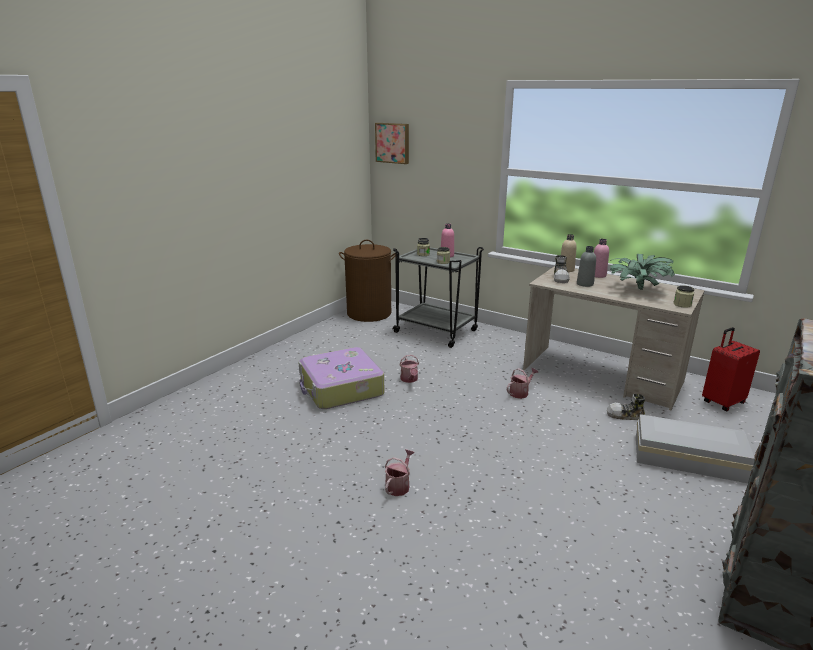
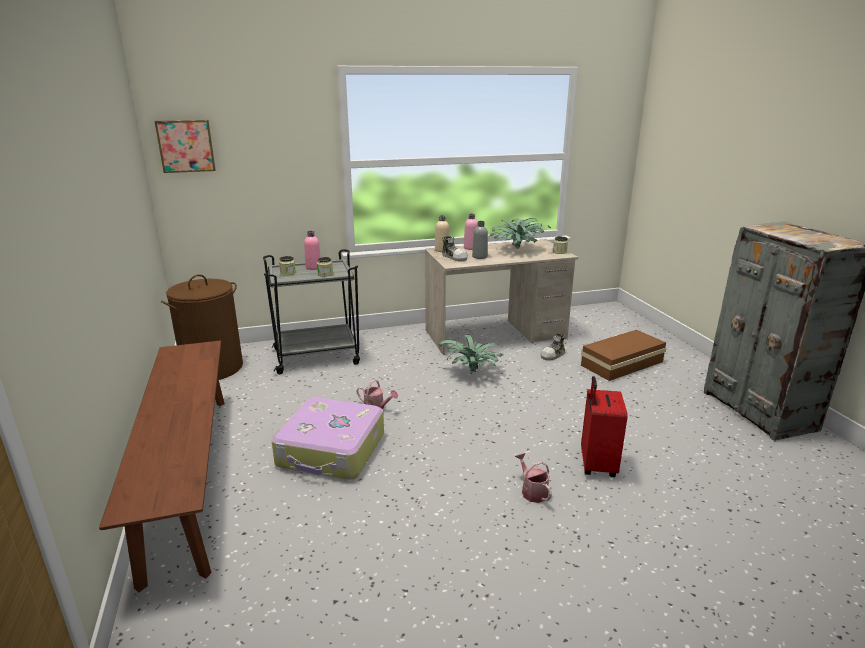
camera: 50 degrees left, 0 degrees up
(264, 362) = (189, 476): none -> brown bench
(520, 392) = (472, 373): watering can -> potted plant
(686, 457) = (620, 363): white storage box -> brown storage box
(722, 402) = (577, 321): red suitcase -> red suitcase (596, 465)

